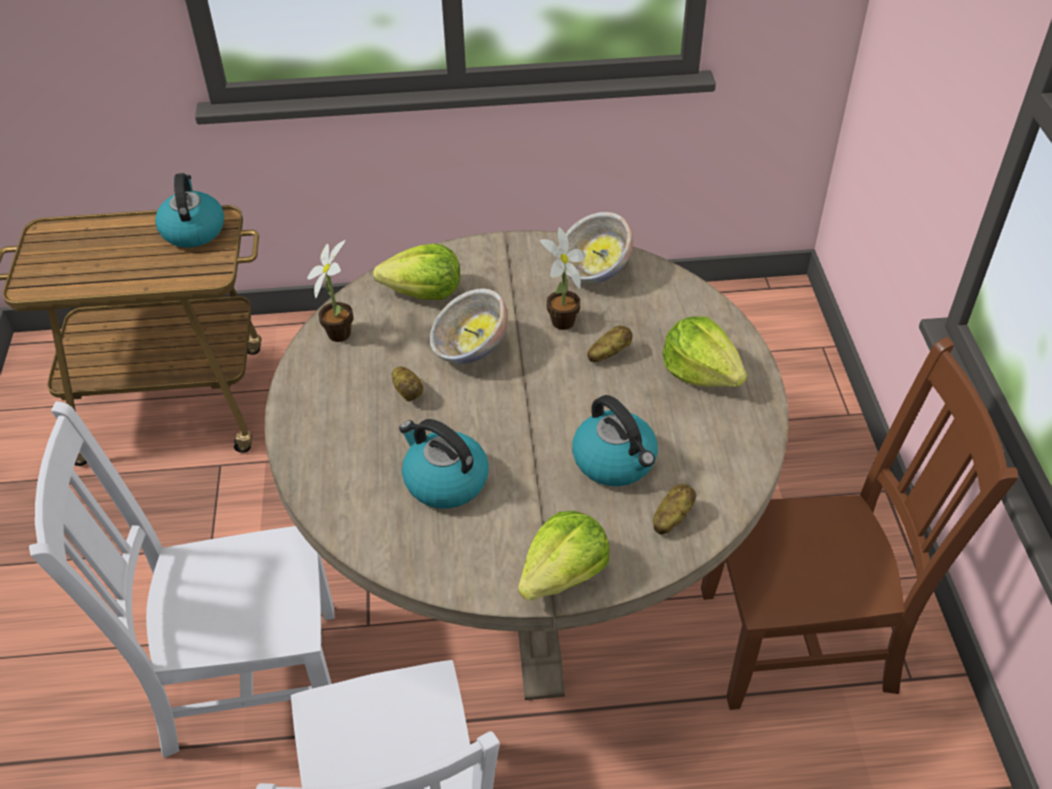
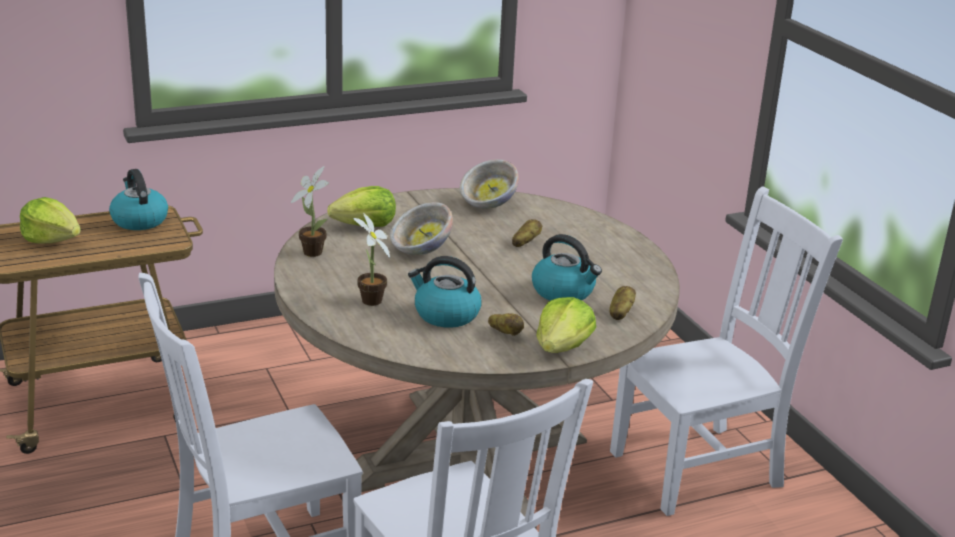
camera: 20 degrees left, 20 degrees down
(408, 392) = (388, 275): potato -> potato (505, 333)
(560, 324) = (480, 232): potted plant -> potted plant (370, 302)
(701, 371) = (596, 244): lettuce -> lettuce (52, 239)
(804, 639) = (701, 468): brown chair -> white chair

